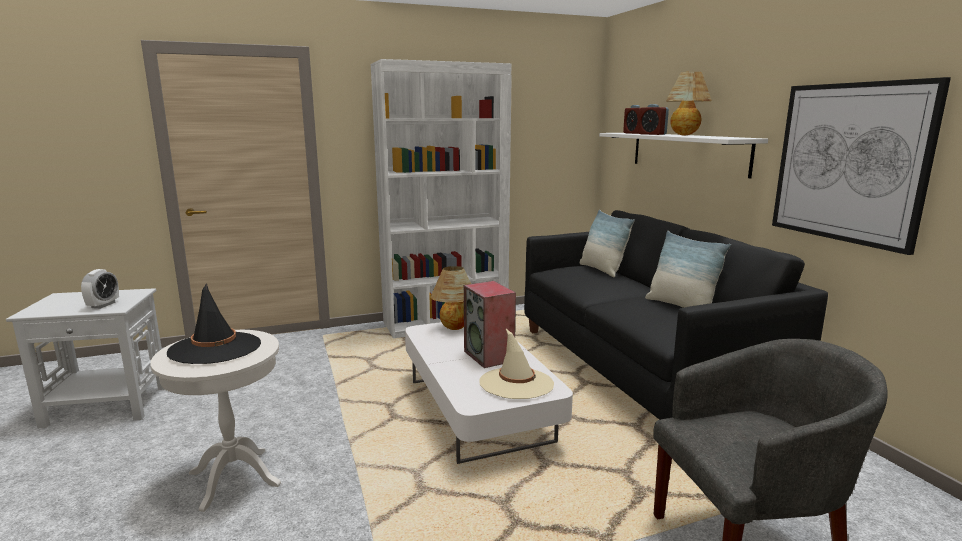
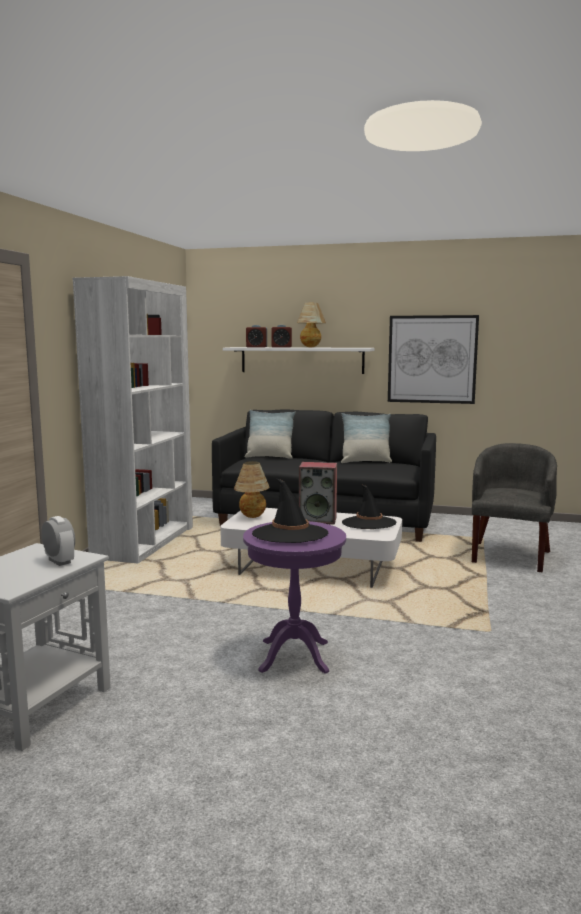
camera: 55 degrees left, 5 degrees down
(235, 478) = (294, 656): white side table -> purple side table
(516, 383) = (368, 523): beige hat -> black hat

